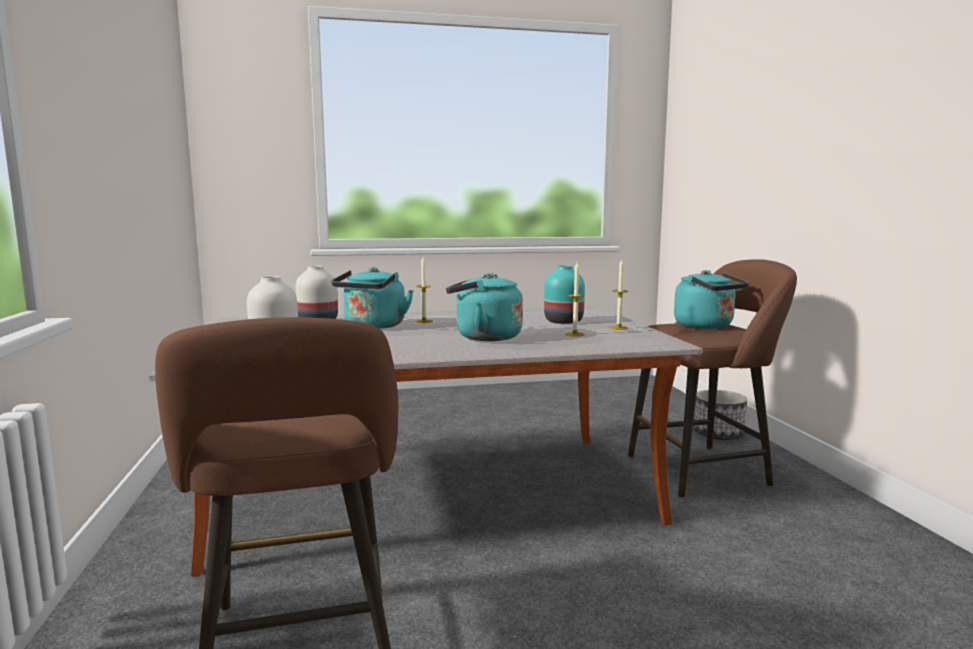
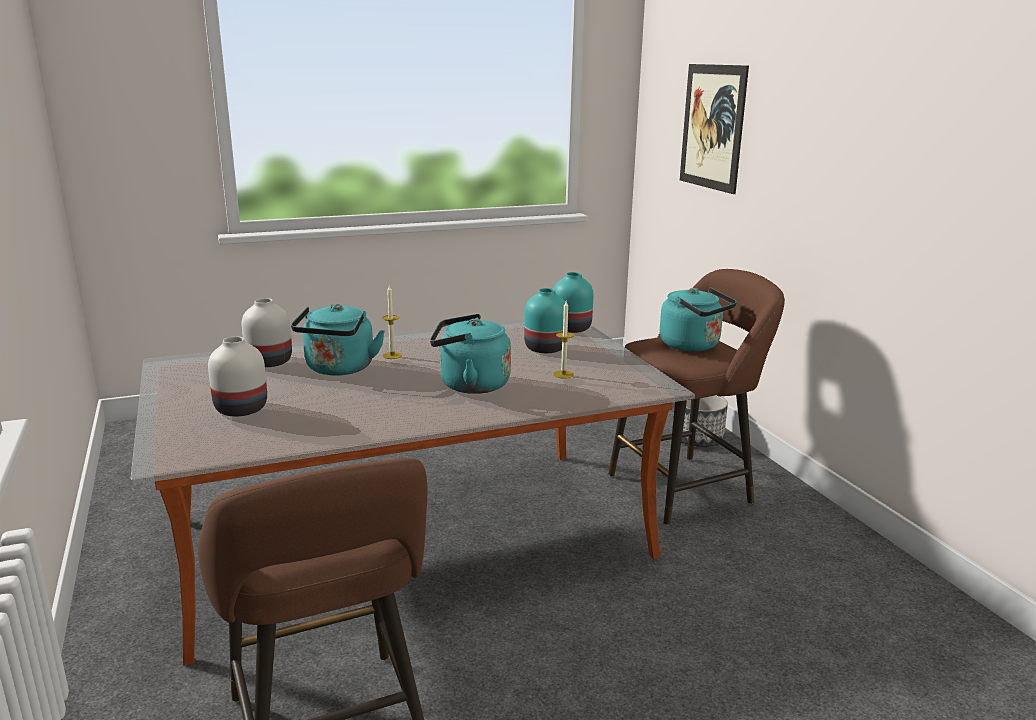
camera: 10 degrees left, 10 degrees up
(593, 312) = (572, 328): none -> turquoise vase
(618, 328) = (606, 359): candle -> none
(727, 155) = (712, 127): none -> picture

